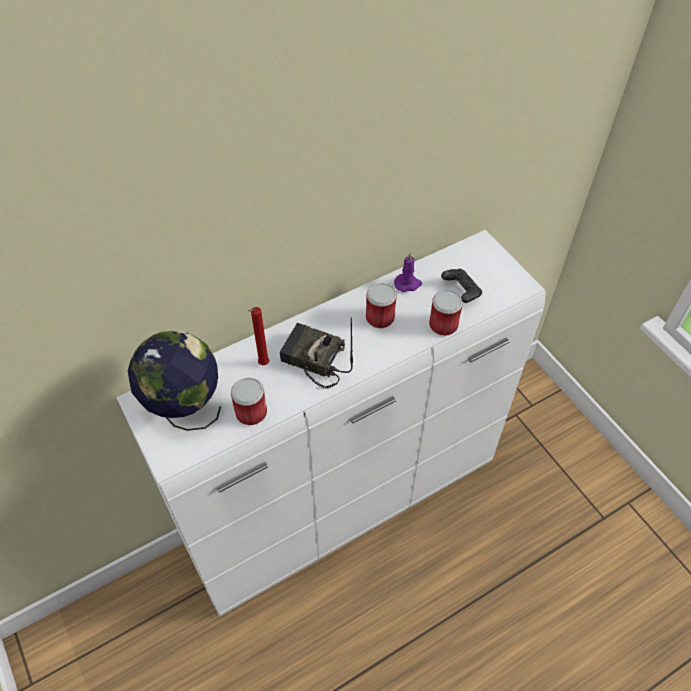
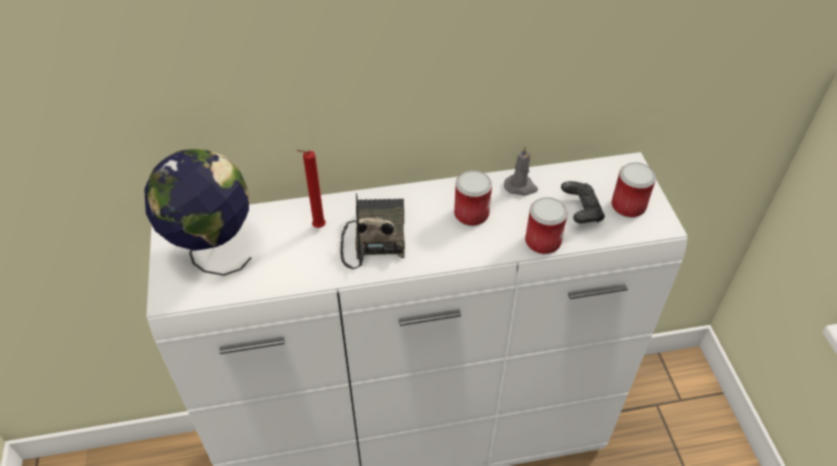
camera: 20 degrees right, 5 degrees down
(251, 412) = (280, 273): can -> can (628, 206)
(313, 360) = (374, 238): radio -> radio turned 45 degrees clockwise
(408, 284) = (521, 187): purple candle -> grey candle

